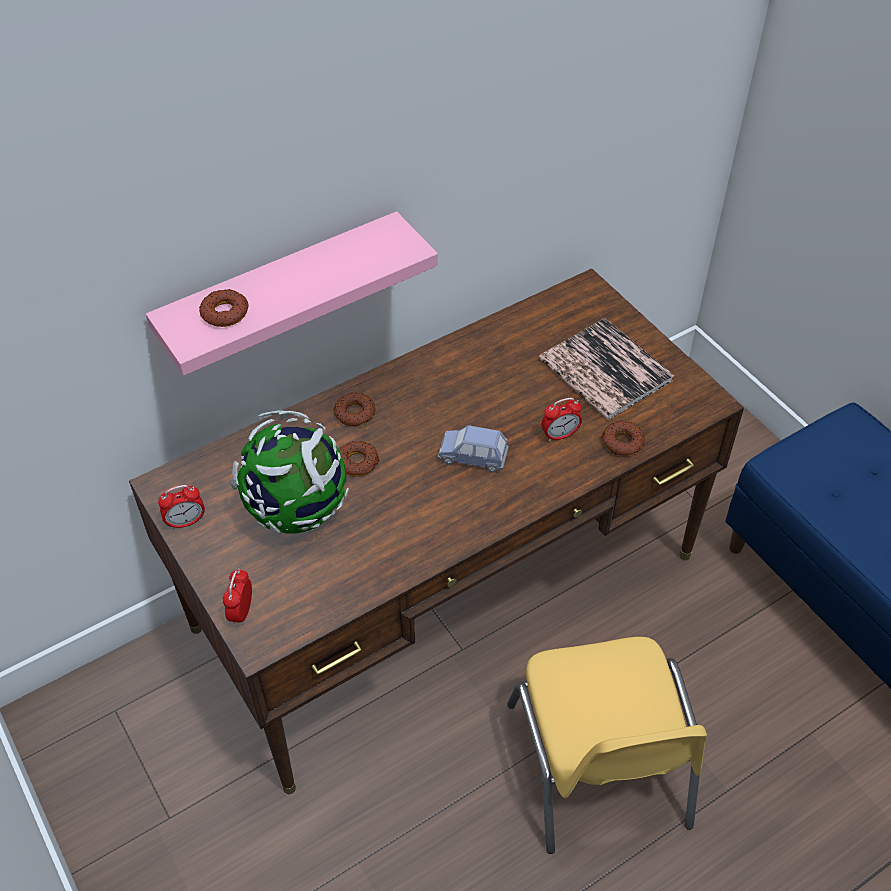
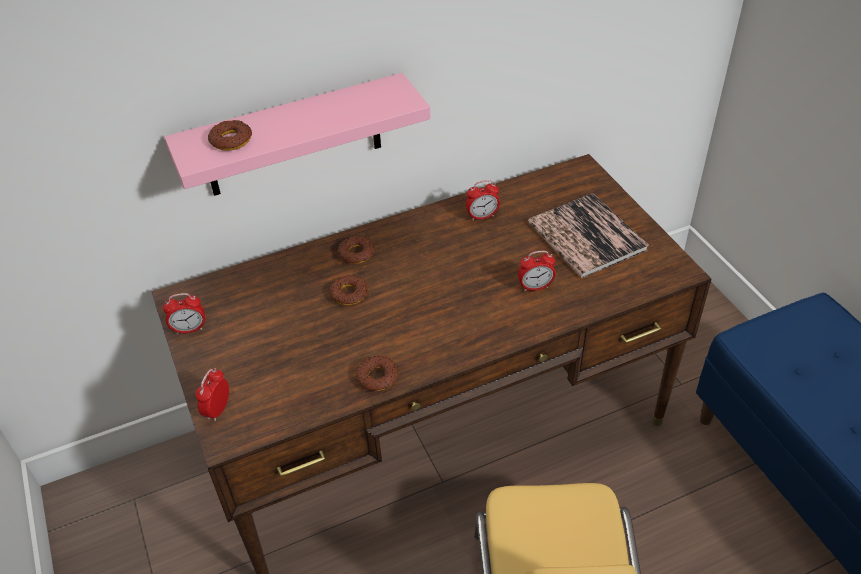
camera: 10 degrees right, 5 degrees down
(296, 511) = (286, 329): globe -> none
(473, 457) = (452, 299): blue toy car -> none
(487, 355) = (482, 216): none -> alarm clock
(622, 442) = (592, 298): donut -> donut (377, 377)

